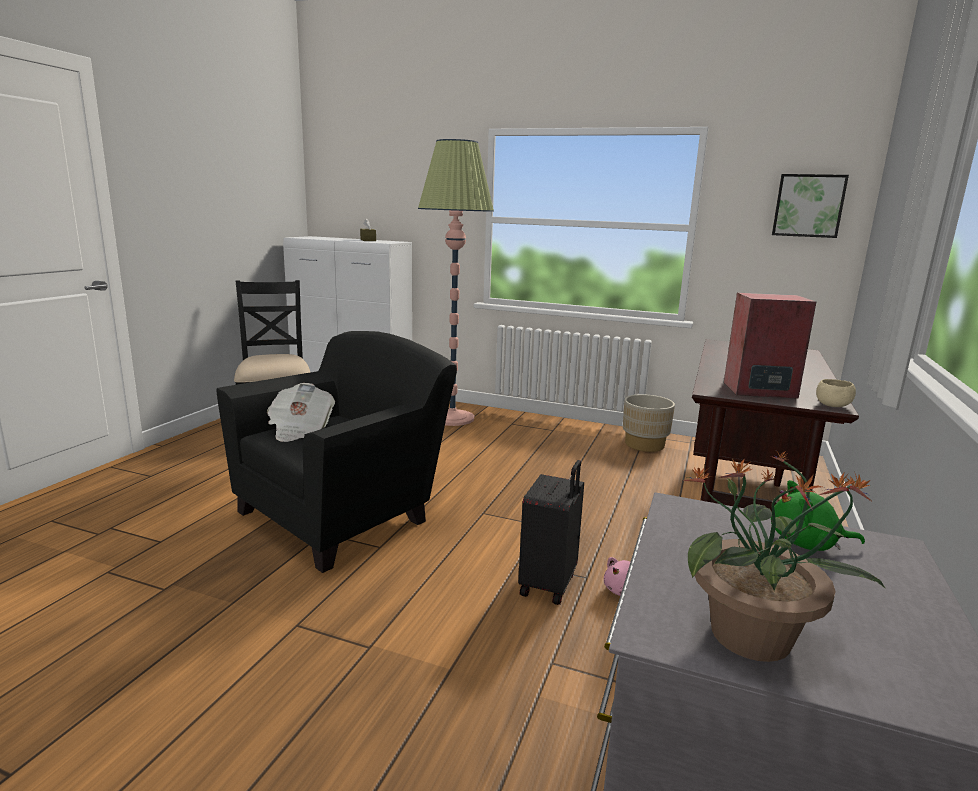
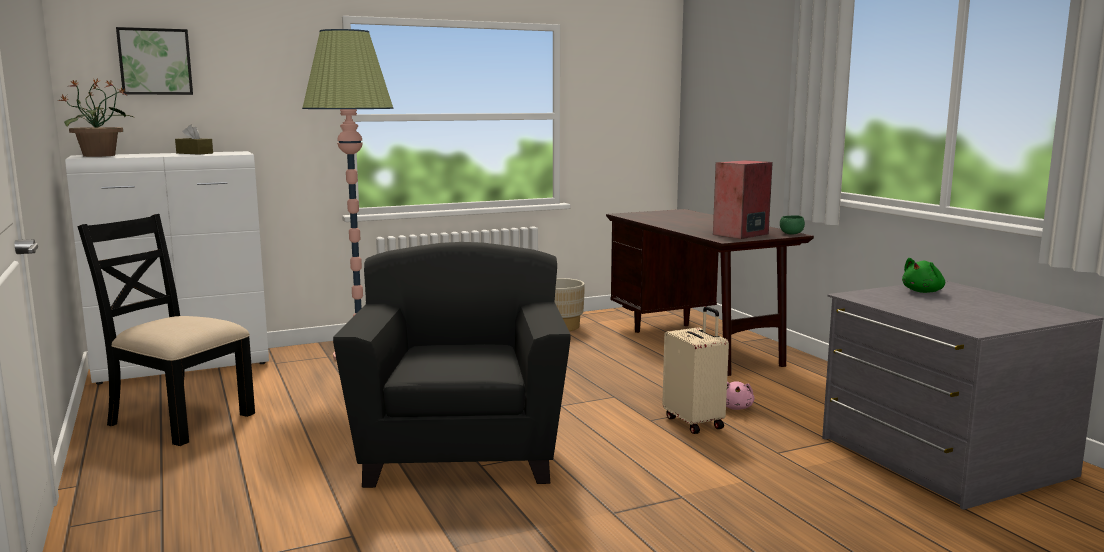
camera: 45 degrees left, 5 degrees down
(300, 430) = (431, 361): newspaper -> none
(549, 585) = (695, 422): black suitcase -> beige suitcase
(753, 637) = (994, 319): potted plant -> potted plant (100, 155)
(808, 205) = (639, 92): picture -> picture (155, 61)
(832, 405) = (791, 234): beige bowl -> green bowl

